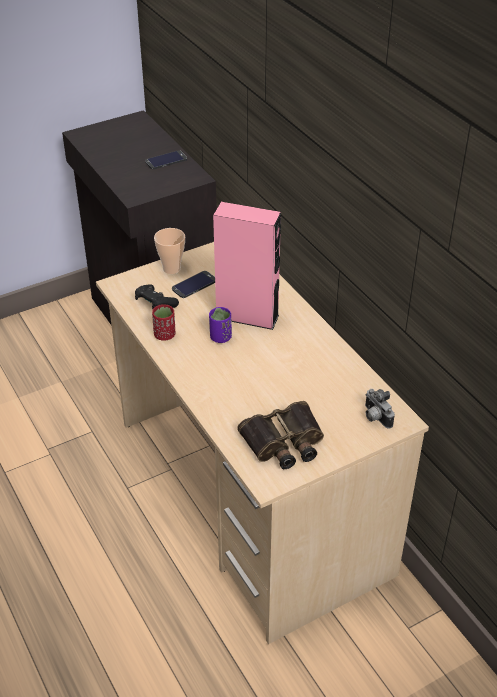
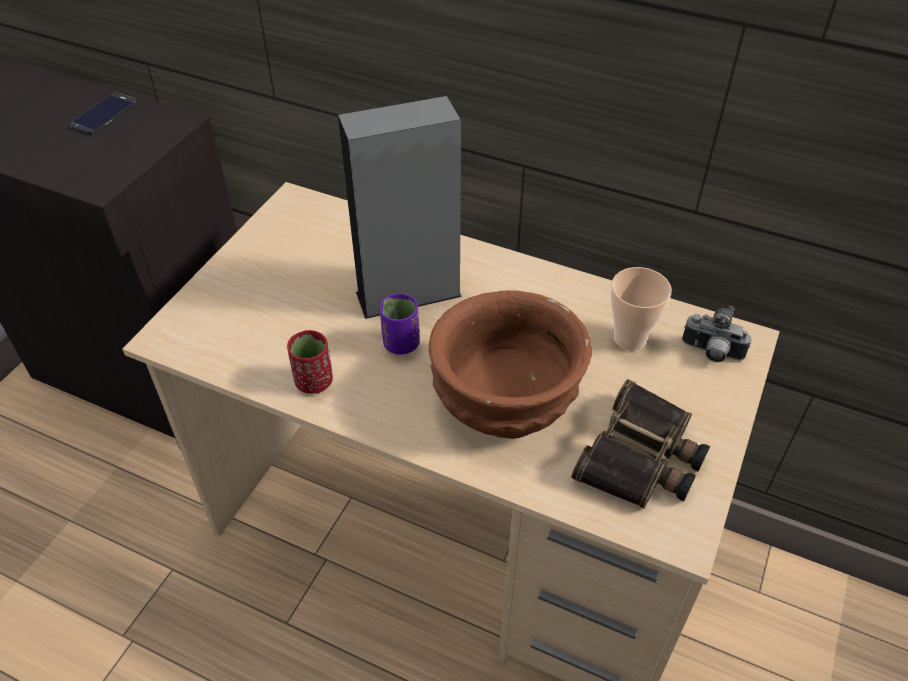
camera: 35 degrees left, 5 degrees up
(155, 304) = (255, 340): black game controller -> none
(171, 268) = (232, 274): cup -> cup (629, 339)
(194, 285) = (289, 283): phone -> none
(243, 385) = (503, 400): none -> brown bowl
(247, 316) = (408, 294): pink speaker -> grey speaker

